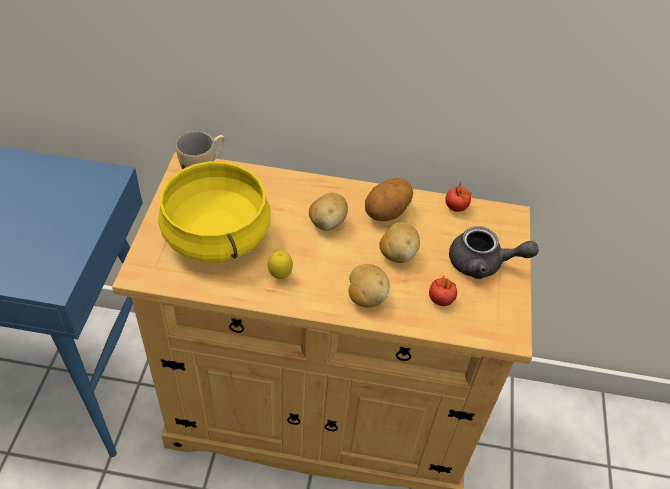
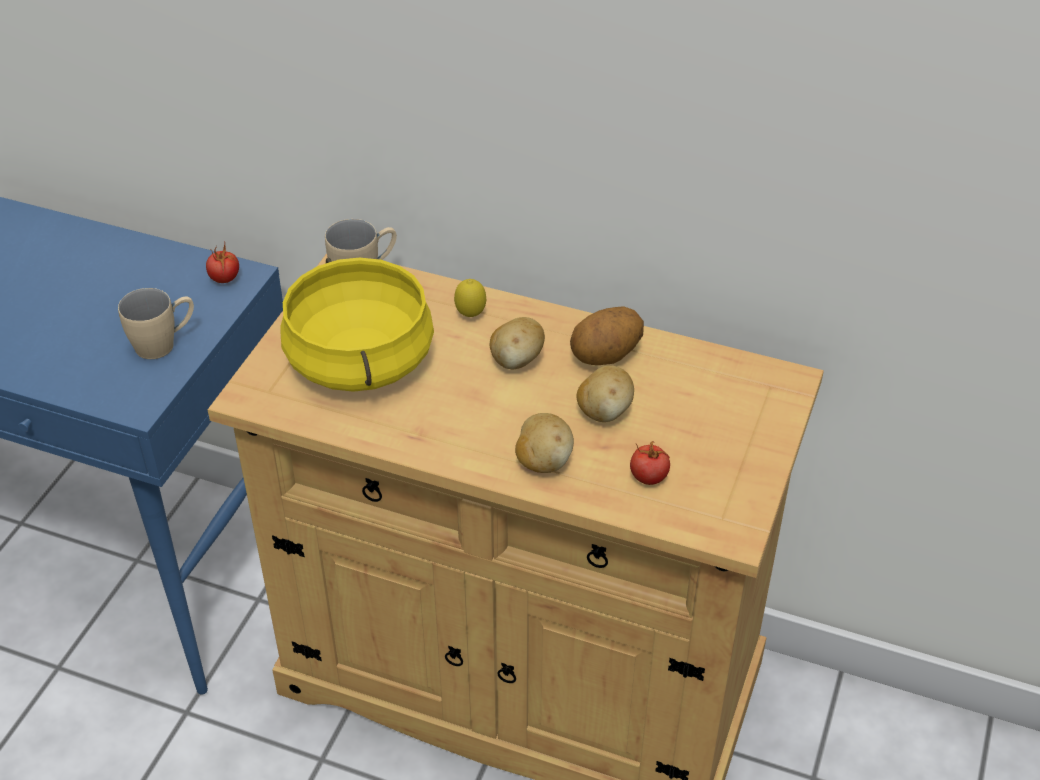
camera: 15 degrees right, 5 degrees down
(63, 234) = (164, 343): none -> beige mug
(280, 276) = (432, 421): lemon -> lemon (470, 315)
(456, 207) = (710, 359): tomato -> tomato (225, 279)
(483, 264) = (726, 438): grey teapot -> none

